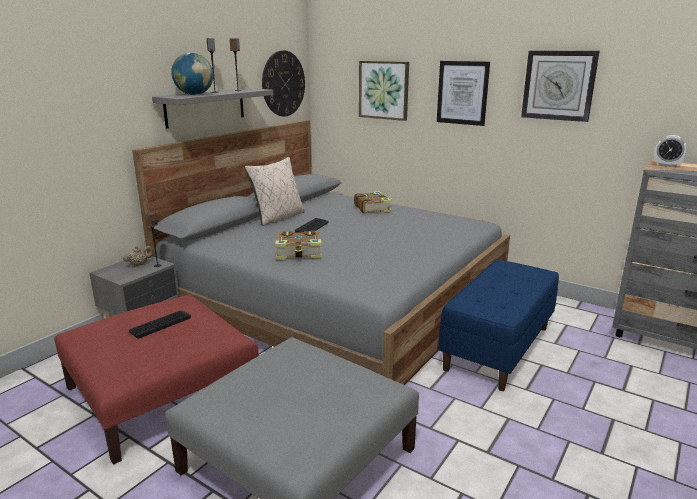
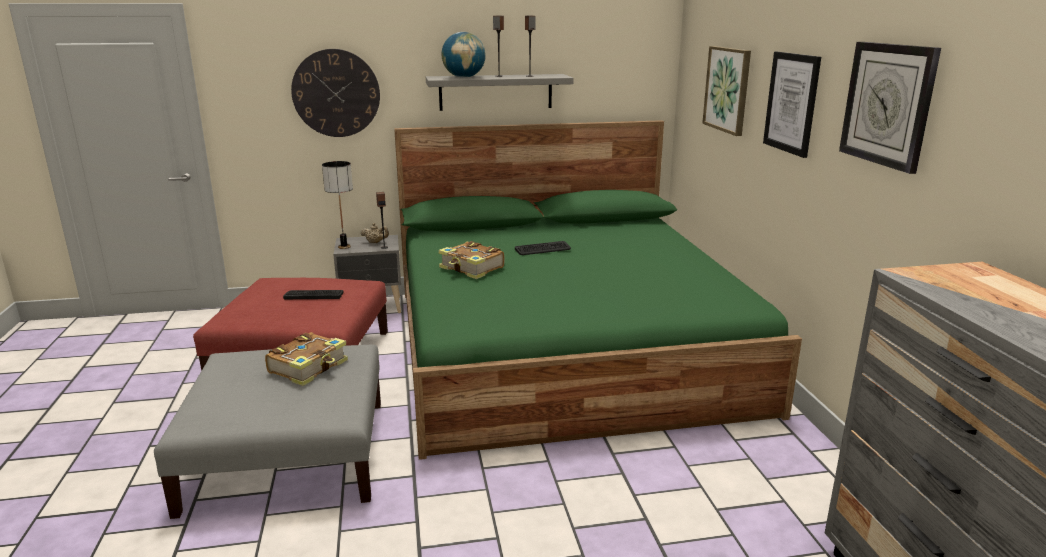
camera: 45 degrees right, 0 degrees up
(117, 276) = (344, 247): none -> table lamp
(278, 217) = (540, 231): beige pillow -> none
(283, 84) = (625, 71): wall clock -> wall clock (336, 93)
(336, 298) = (563, 346): grey bed -> green bed
(372, 208) = (657, 249): book -> book (309, 367)
(497, 347) = (632, 473): blue bench -> none
(667, 165) = (950, 275): alarm clock -> none

